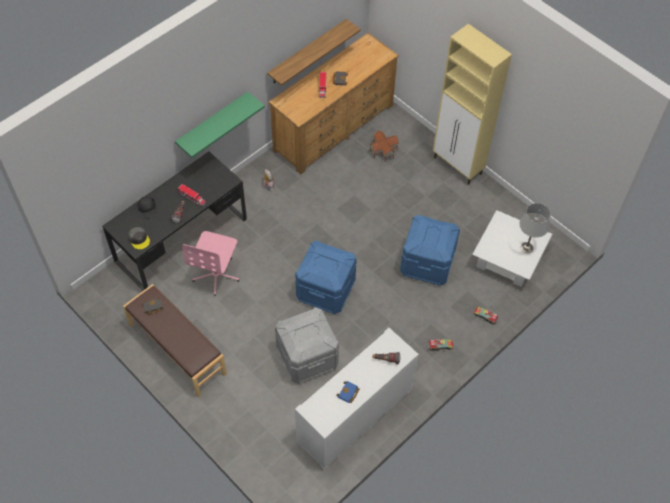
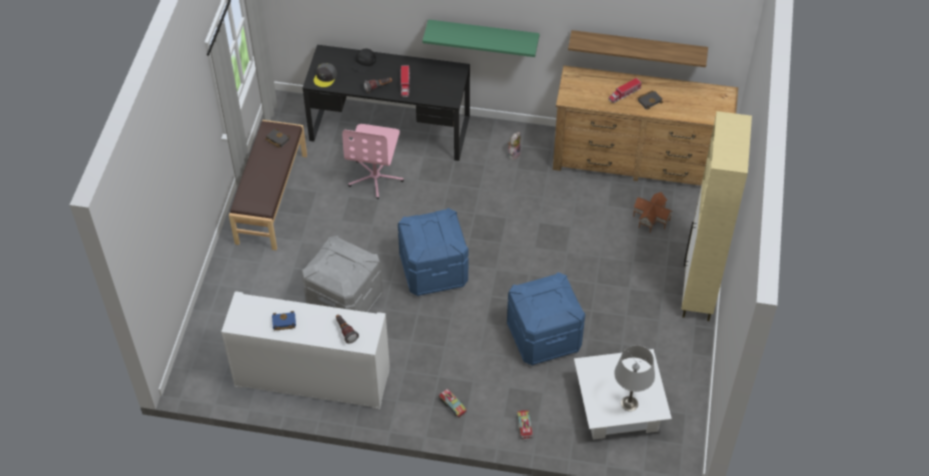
camera: 55 degrees right, 5 degrees down
(216, 274) = (376, 177): pink office chair -> pink office chair turned 60 degrees counterclockwise

